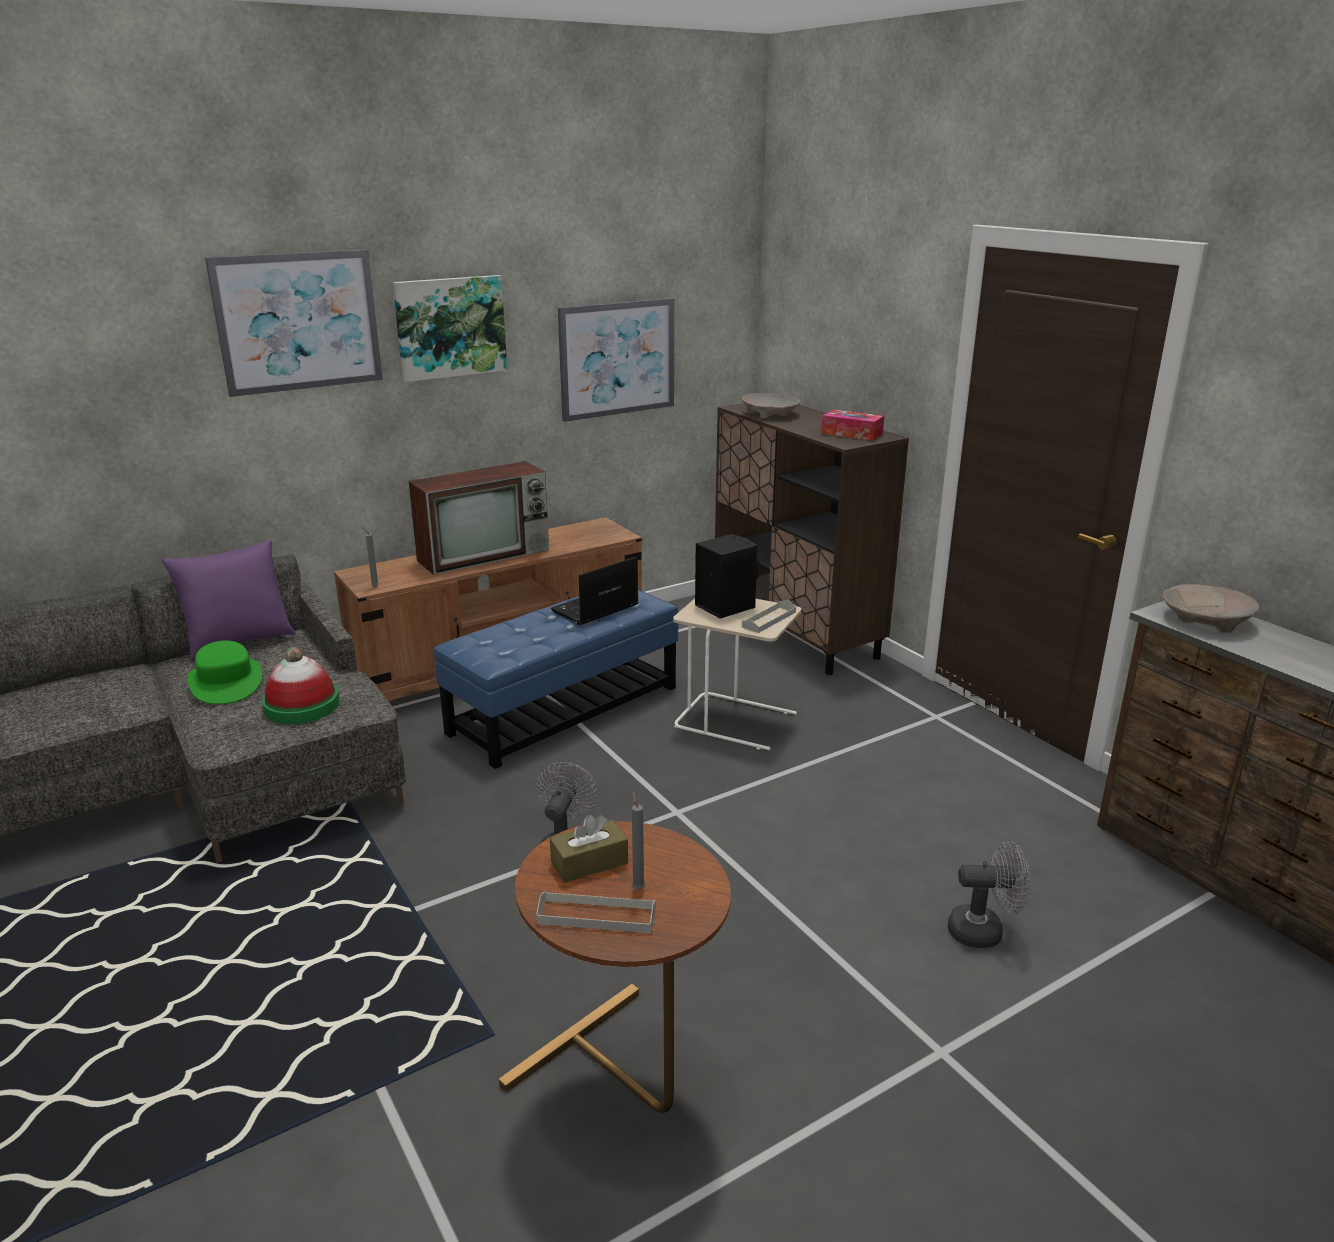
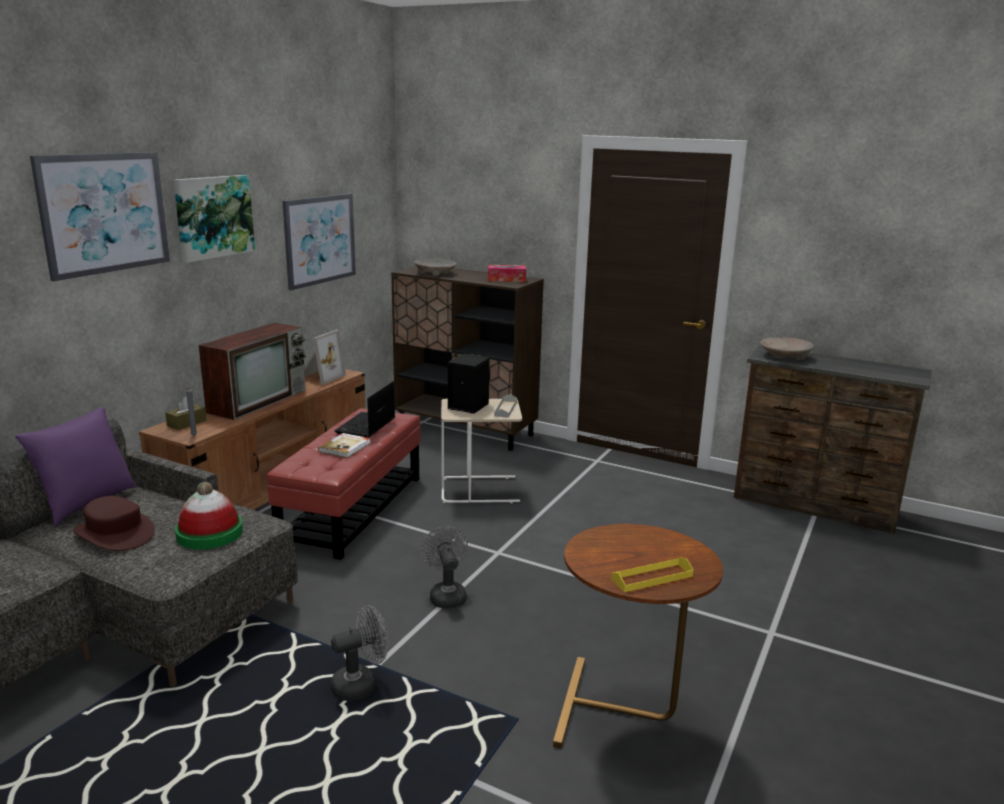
camera: 30 degrees left, 5 degrees down
(226, 682) = (115, 533): green hat -> brown hat
(543, 632) = (345, 447): none -> book
(565, 710) = (354, 510): blue ottoman -> red ottoman
(584, 535) = (320, 377): none -> picture frame
(589, 863) = (608, 553): brown tissue box -> brown tissue box (187, 423)
(596, 916) = (652, 577): grey tray -> yellow tray
(637, 888) = (653, 557): grey candle -> none
(984, 931) = (732, 566): grey fan -> grey fan (361, 685)

